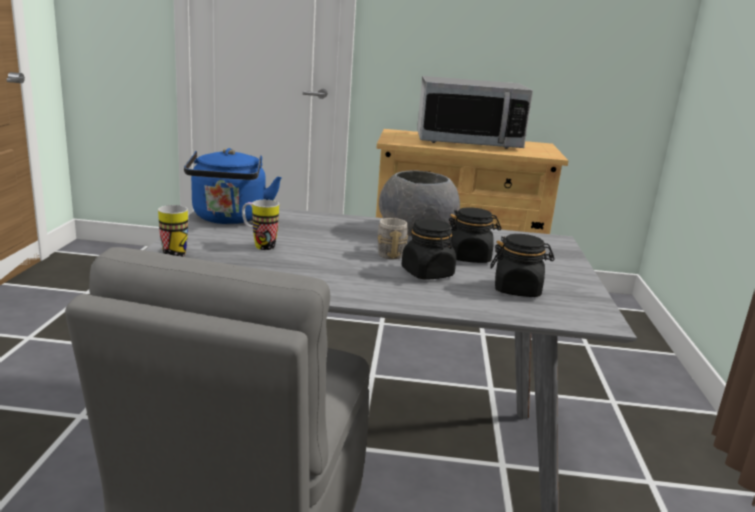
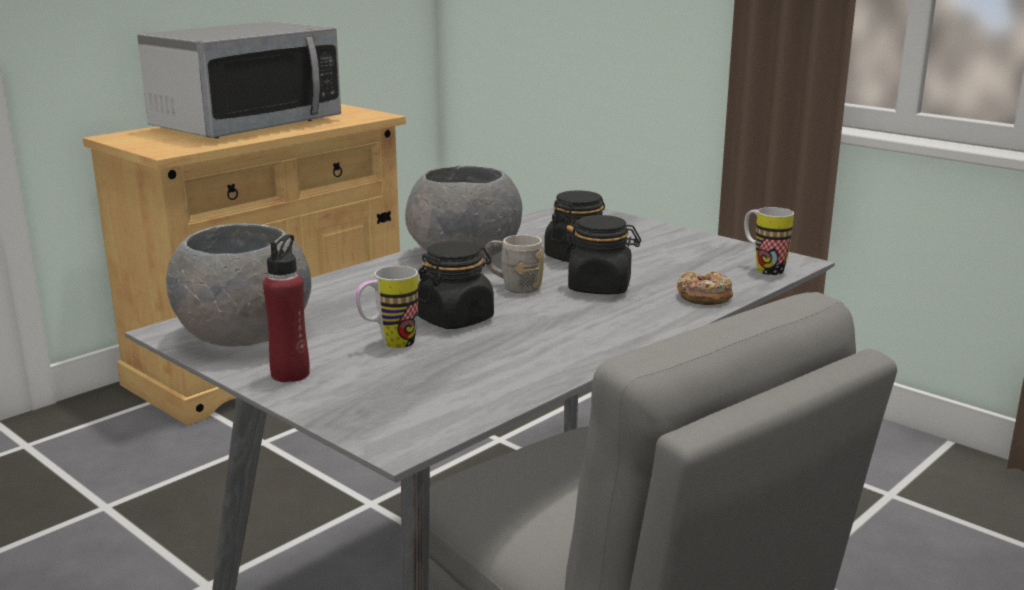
camera: 50 degrees left, 0 degrees up
(178, 253) = (345, 400): mug -> mug (763, 268)
(196, 237) = (290, 374): none -> red bottle
(229, 219) = (245, 336): blue kettle -> grey bowl
(466, 305) = (704, 297): none -> donut
(517, 289) = (688, 266): black jar -> black jar (455, 319)

